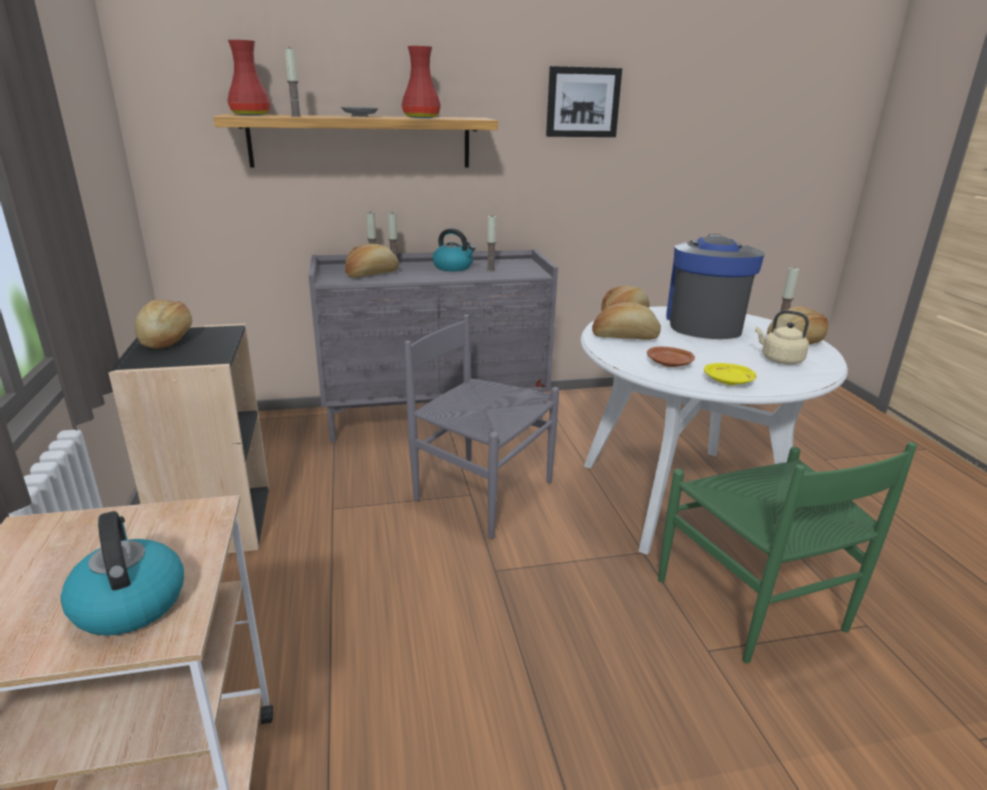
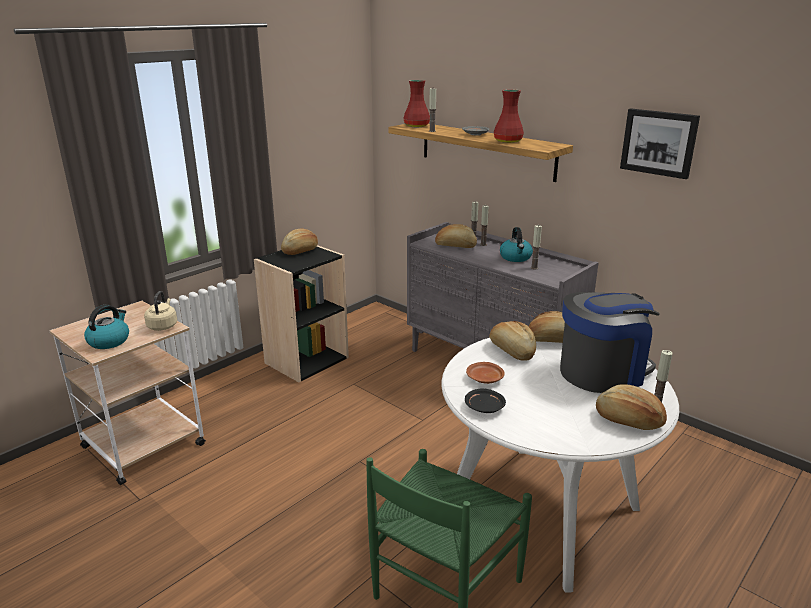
camera: 55 degrees right, 0 degrees up
(480, 492) = (429, 422): grey chair -> none
(729, 381) = (484, 407): yellow plate -> black plate
(779, 359) = (569, 420): beige kettle -> beige kettle (163, 325)

